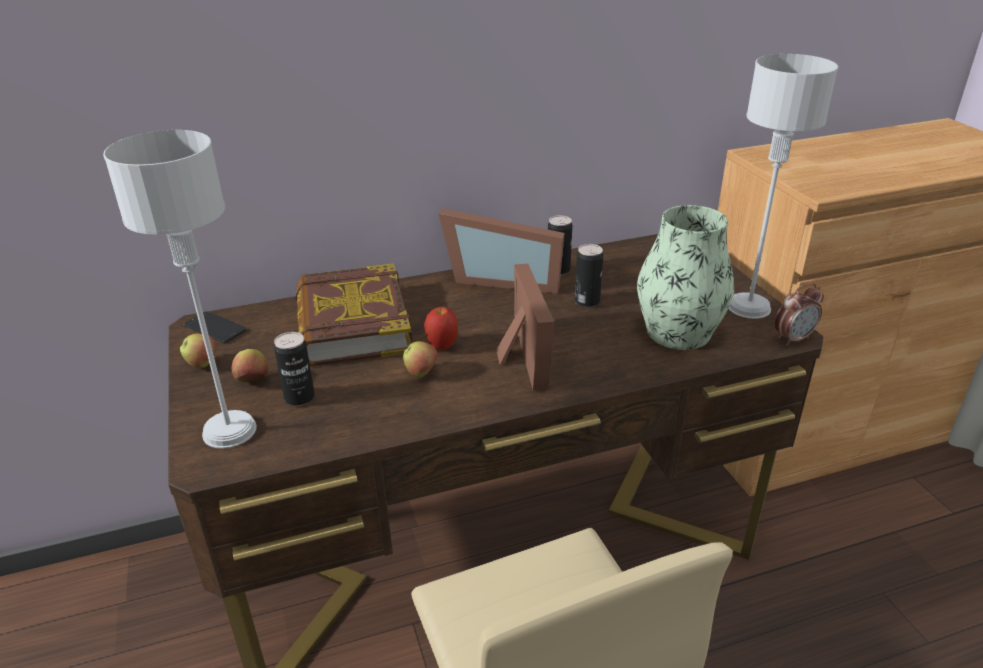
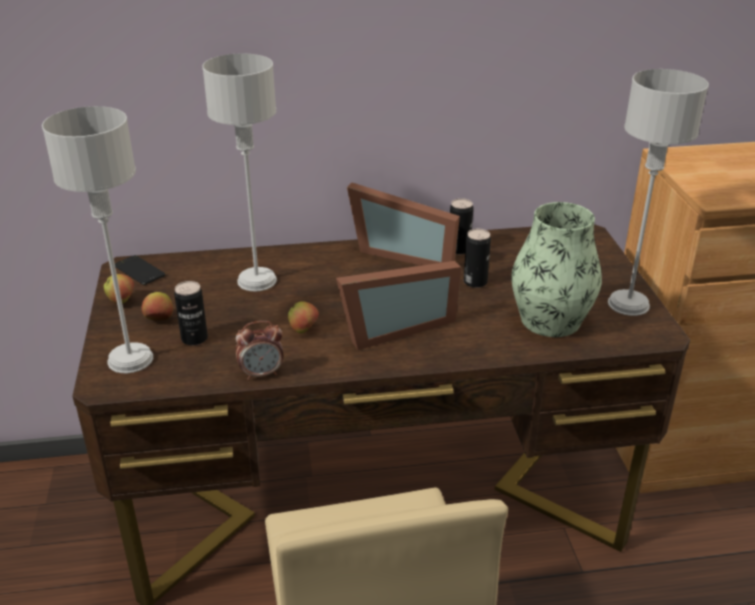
camera: 10 degrees right, 0 degrees up
(352, 324) = (256, 280): book -> grey table lamp
(442, 346) = (329, 309): apple -> none
(518, 359) = (393, 327): picture frame -> picture frame turned 60 degrees clockwise
(793, 339) = (658, 338): alarm clock -> alarm clock (261, 374)

